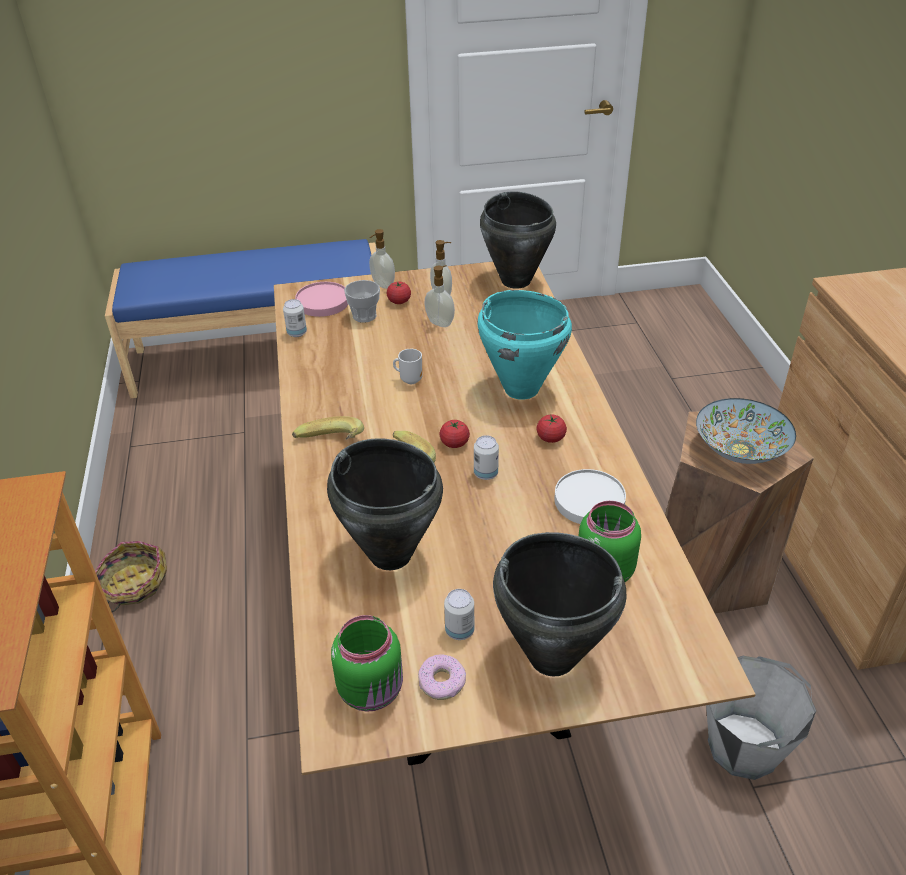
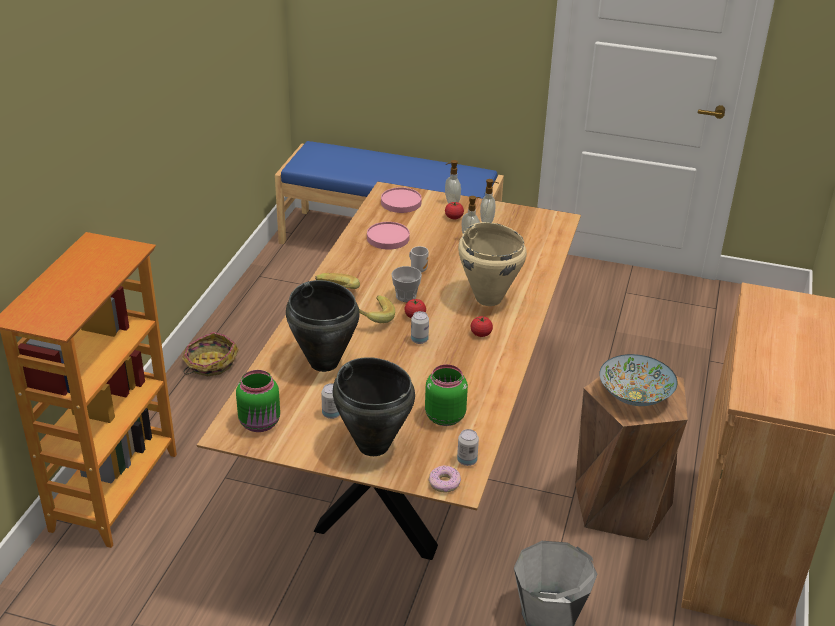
camera: 25 degrees right, 5 degrees down
(297, 333) = (368, 218): can -> can (467, 461)
(341, 351) = (387, 238): none -> pink plate
(364, 316) = (422, 220): cup -> cup (406, 296)
(442, 682) = (301, 434): donut -> donut (444, 483)
(516, 280) = (551, 227): black cooking pot -> none
(521, 388) = (488, 298): turquoise cooking pot -> beige cooking pot
(590, 500) = (472, 377): white plate -> none

